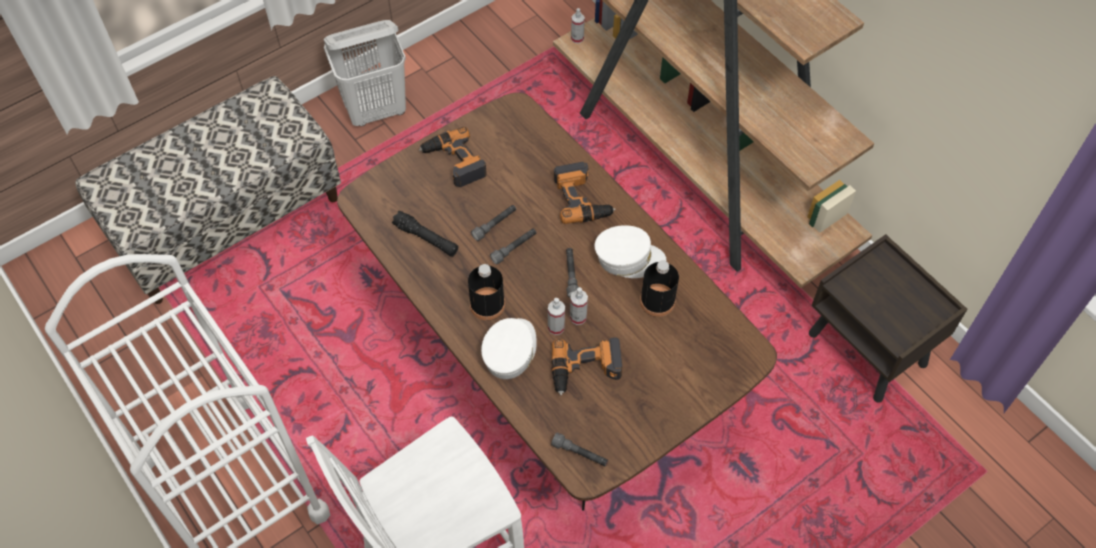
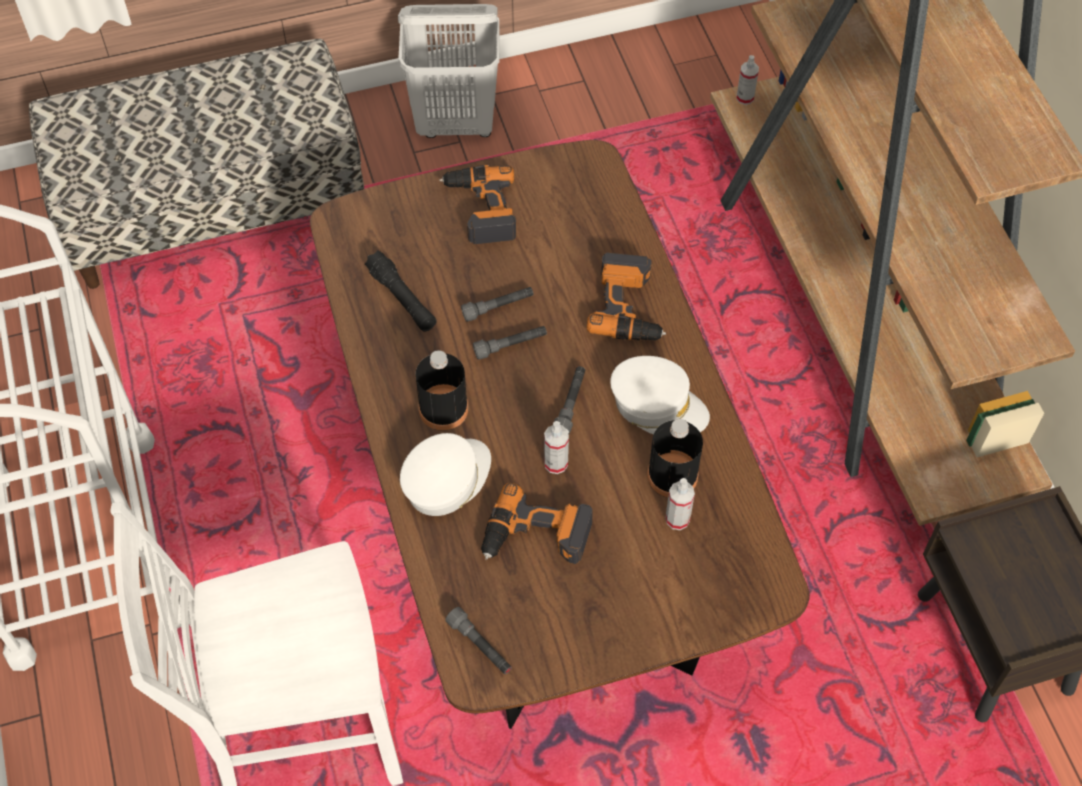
camera: 20 degrees right, 0 degrees up
(556, 327) = (520, 467): spray bottle -> spray bottle (677, 519)

